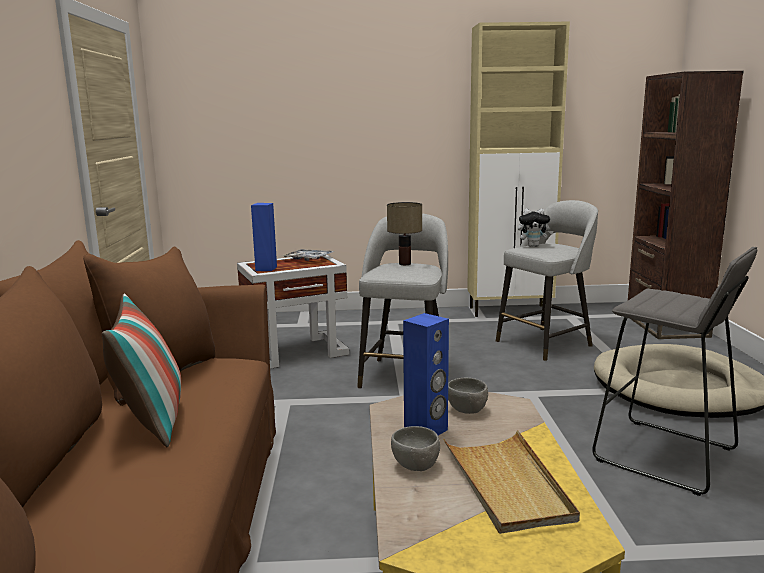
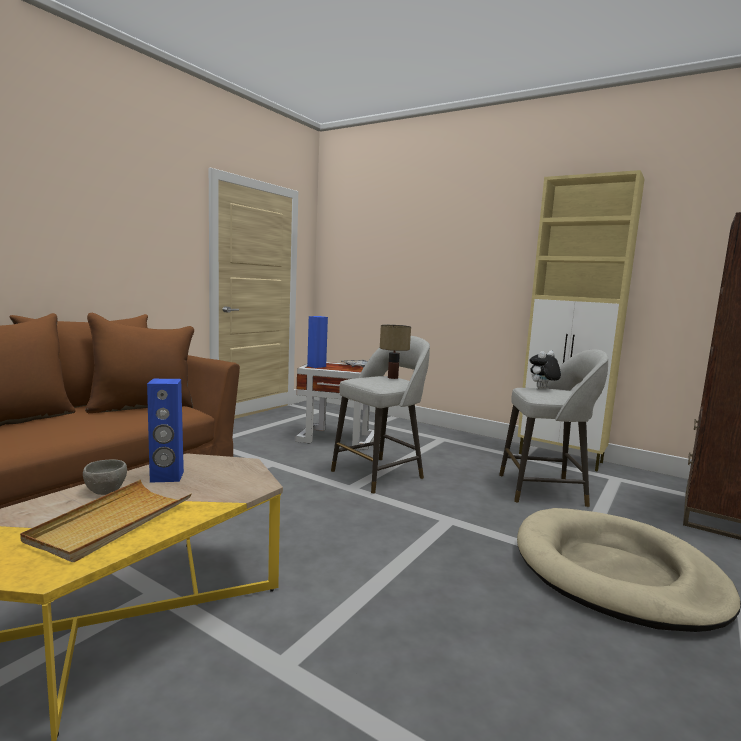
camera: 35 degrees right, 5 degrees down
(151, 422) = (74, 423): pillow -> none
(467, 410) = (223, 476): grey bowl -> none
(533, 246) = (542, 388): plush toy -> plush toy turned 105 degrees clockwise
(664, 455) = (473, 617): grey stool -> none

